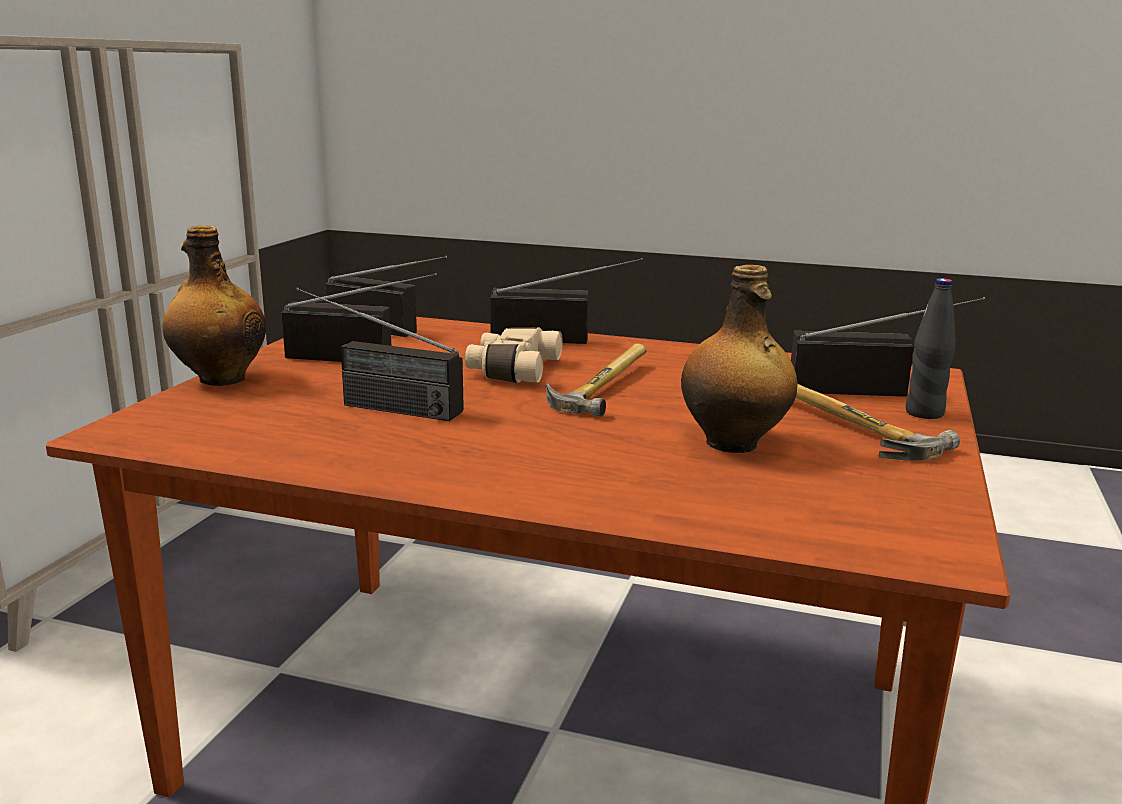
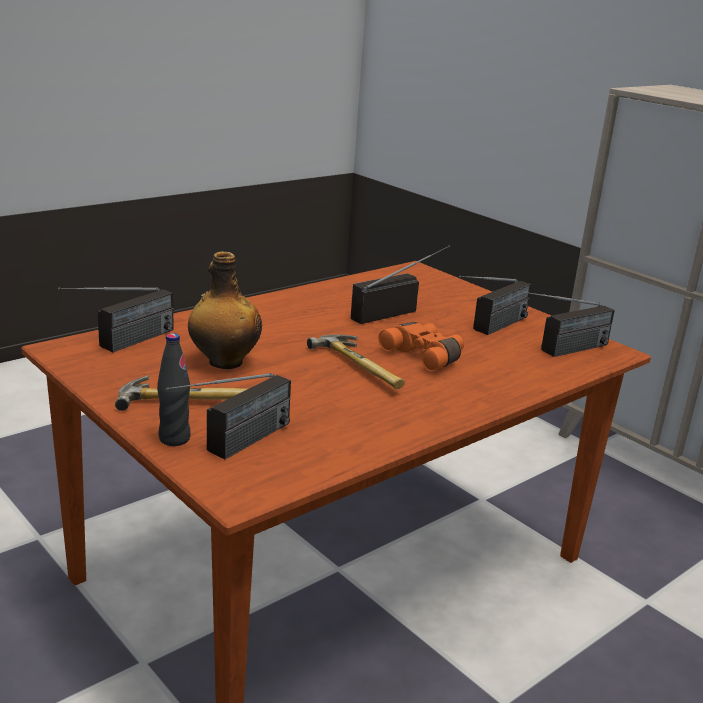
camera: 120 degrees right, 5 degrees up
(220, 379) = (481, 294): bottle -> none
(511, 370) = (425, 356): beige binoculars -> orange binoculars
(565, 340) = (488, 395): radio -> radio (122, 345)

